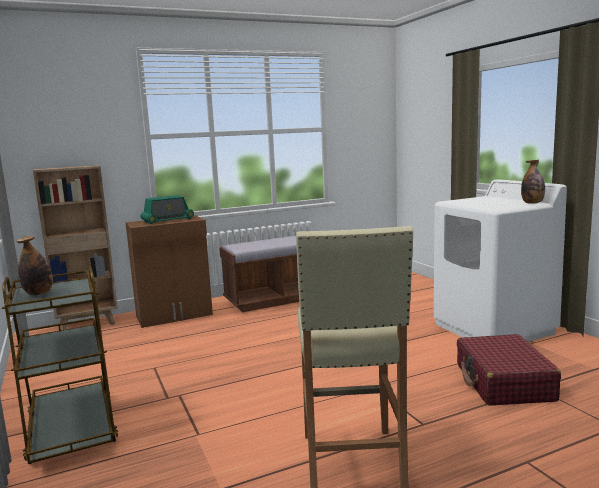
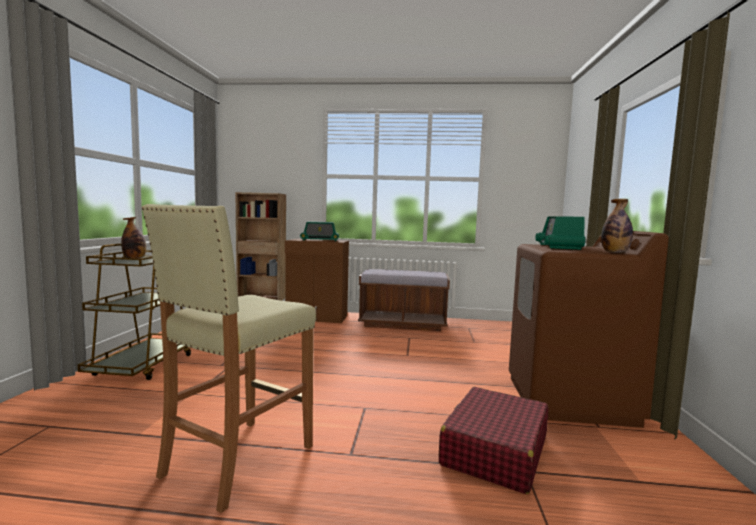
camera: 30 degrees right, 5 degrees down
(476, 201) = (558, 247): none -> radio
(494, 329) = (569, 400): white washing machine -> brown washing machine

